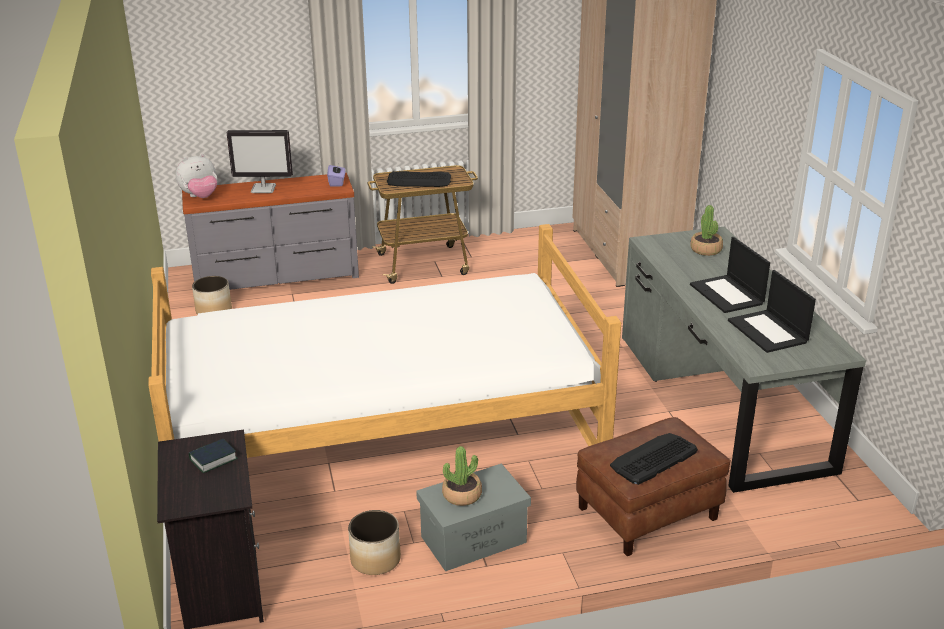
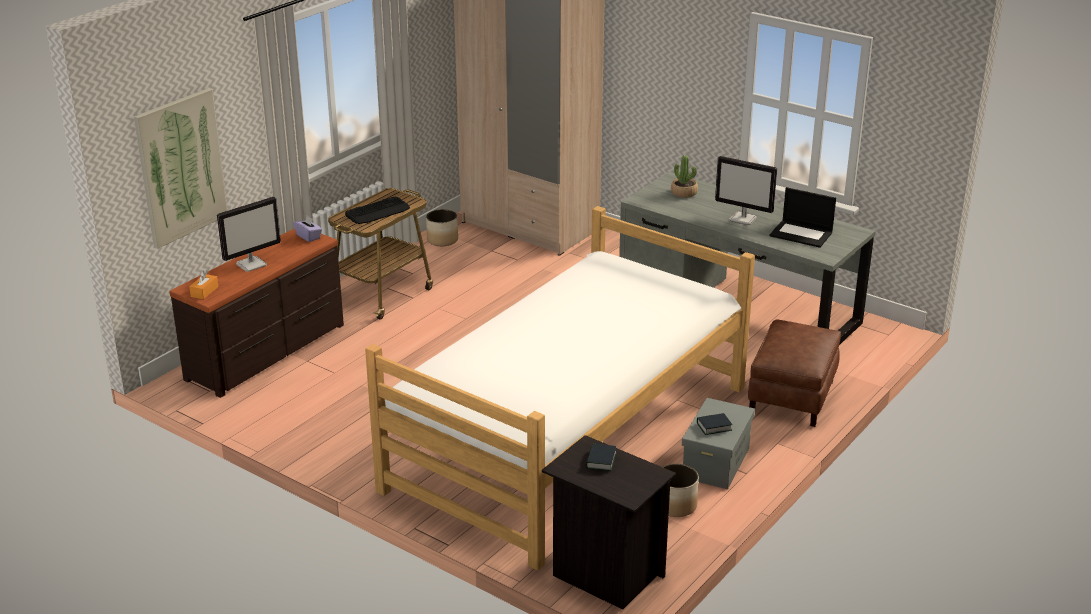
camera: 40 degrees left, 0 degrees up
(200, 197) = (204, 291): plush toy -> orange tissue box
(213, 311) = (259, 402): planter -> planter (442, 240)
(219, 82) = (181, 167): none -> picture
(276, 276) = (267, 352): grey dresser -> brown dresser
(462, 495) = (714, 427): potted plant -> book
(653, 459) = (805, 348): keyboard -> none
(727, 294) = (743, 219): laptop -> monitor

